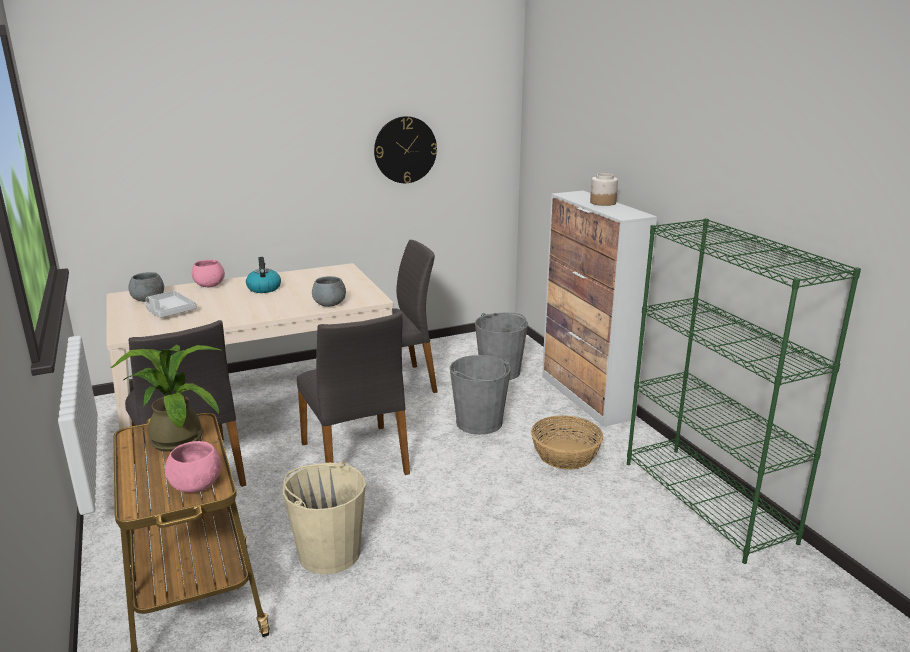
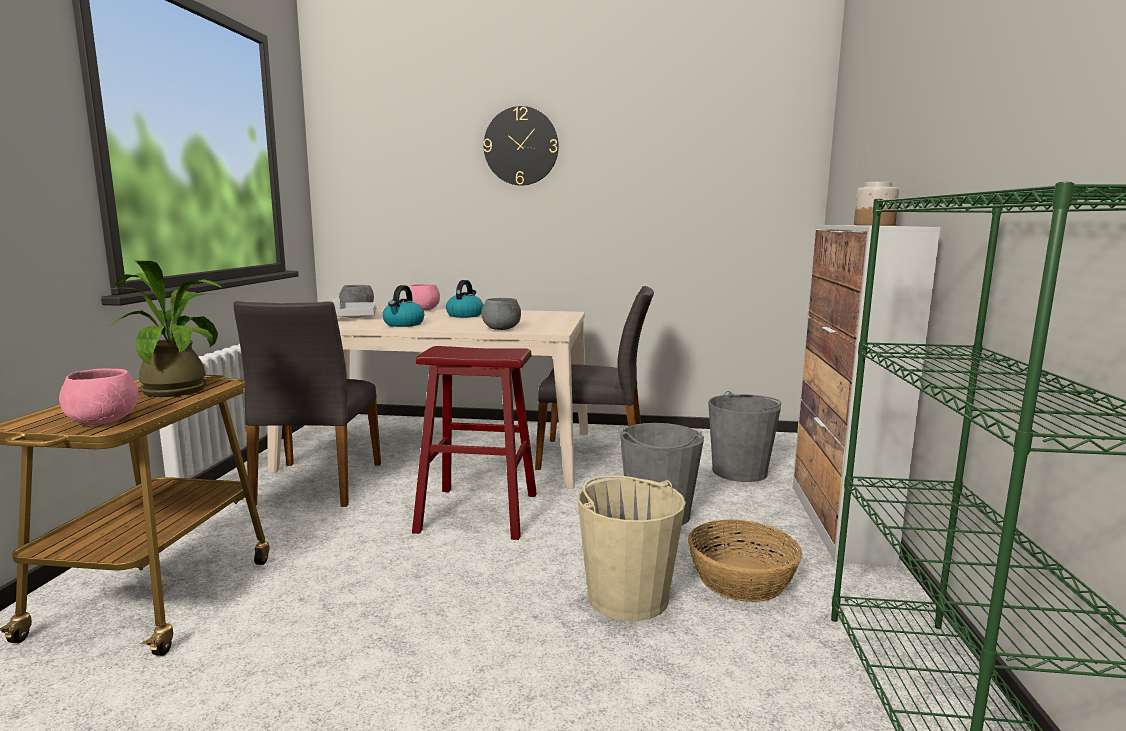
camera: 30 degrees right, 10 degrees down
(235, 314) = (403, 324): none -> kettle
(329, 552) = (333, 594): beige bucket -> beige bucket (627, 597)
(356, 458) = (478, 512): grey chair -> red stool
(405, 150) = (669, 192): wall clock -> wall clock (521, 146)

